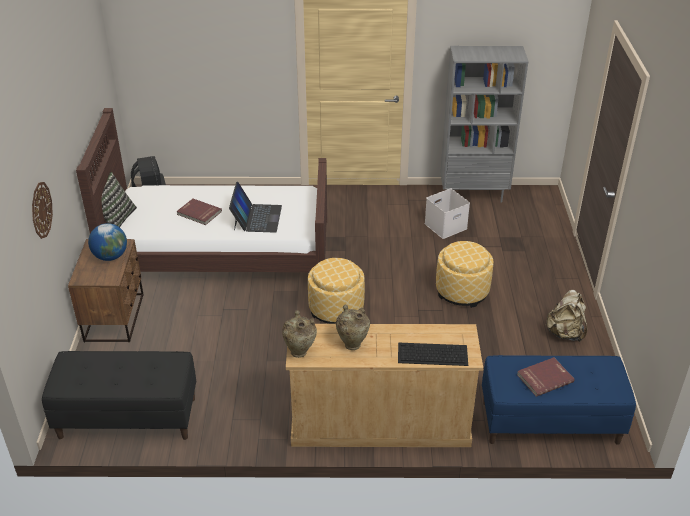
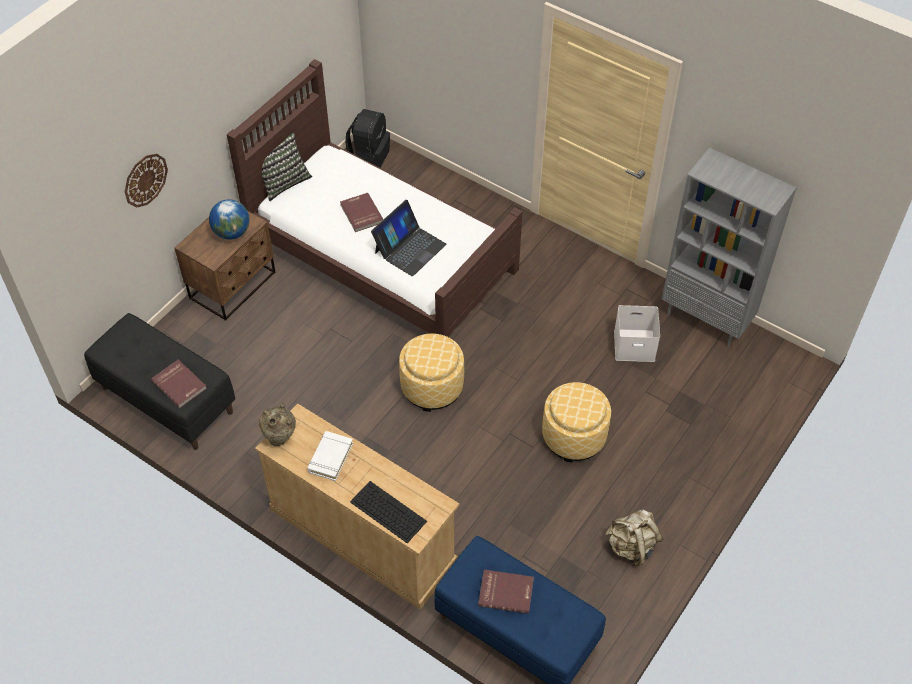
camera: 35 degrees right, 15 degrees up
(155, 377) = (180, 384): none -> red book
(352, 344) = (330, 458): beige vase -> white book

